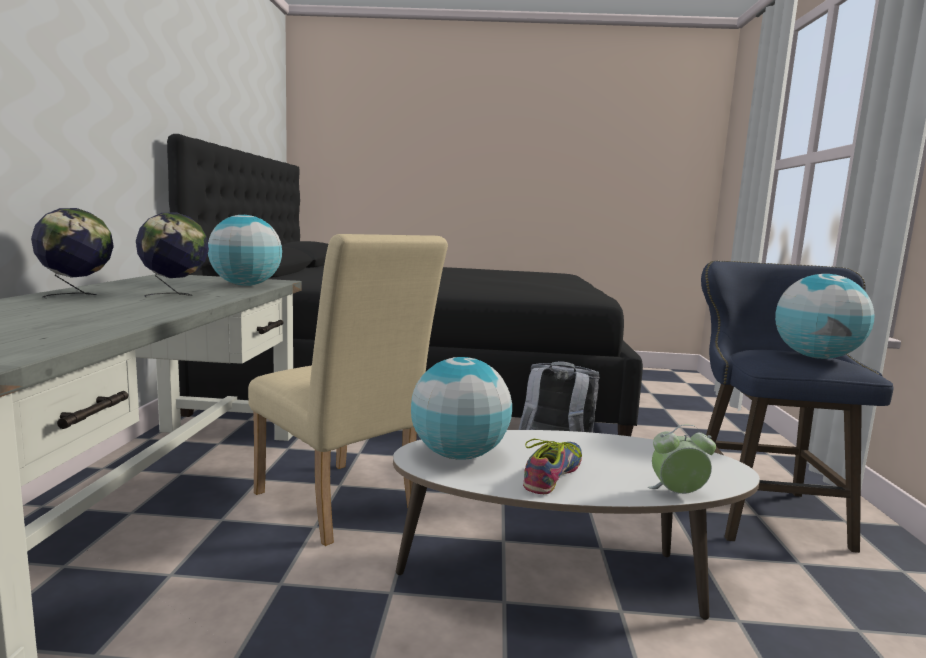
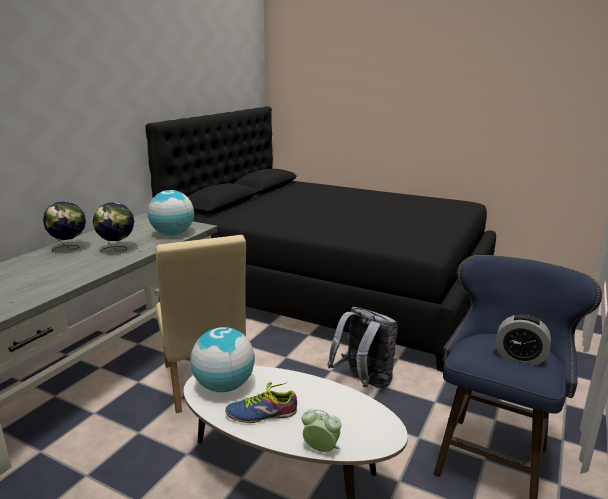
camera: 25 degrees right, 10 degrees up
(552, 474) = (262, 414): shoe -> shoe turned 150 degrees counterclockwise
(816, 357) = (520, 357): globe -> alarm clock

